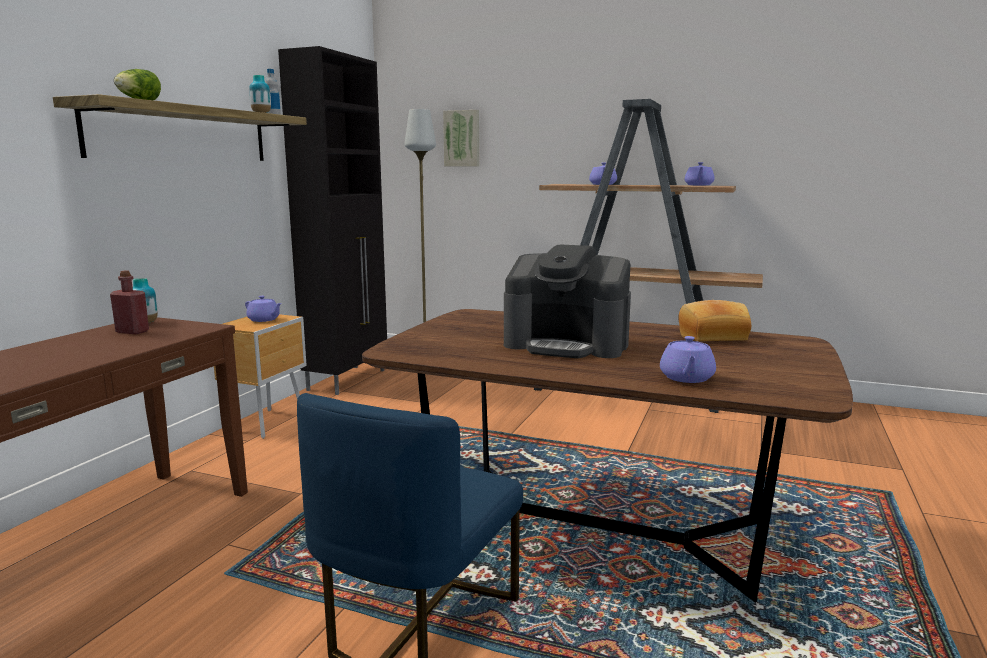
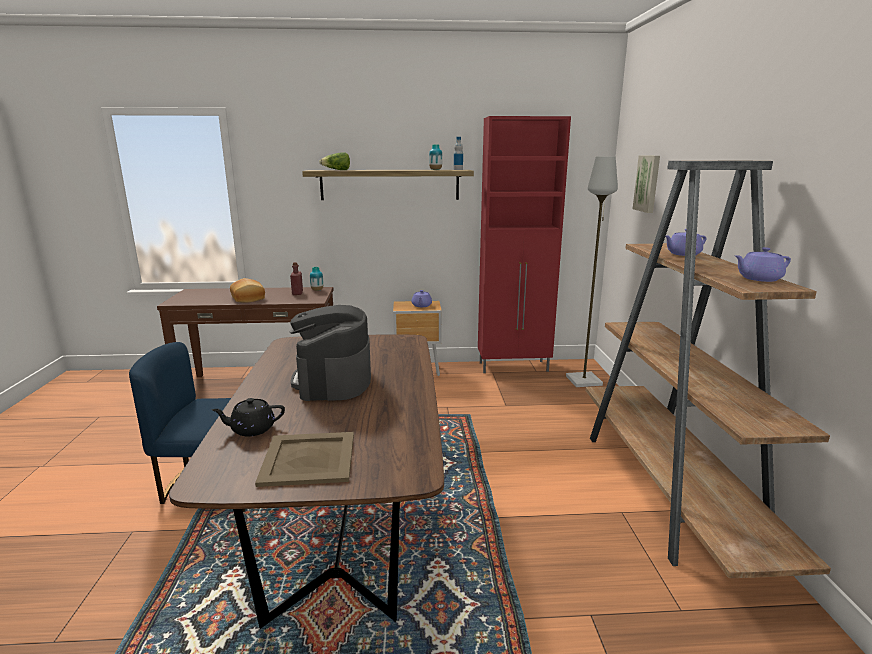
camera: 65 degrees right, 5 degrees up
(348, 379) = (514, 367): black cabinet -> red cabinet
(686, 378) = (252, 429): purple teapot -> black teapot
(711, 336) = (400, 429): bread -> bread (249, 298)
(764, 364) = (308, 458): none -> beige tray

